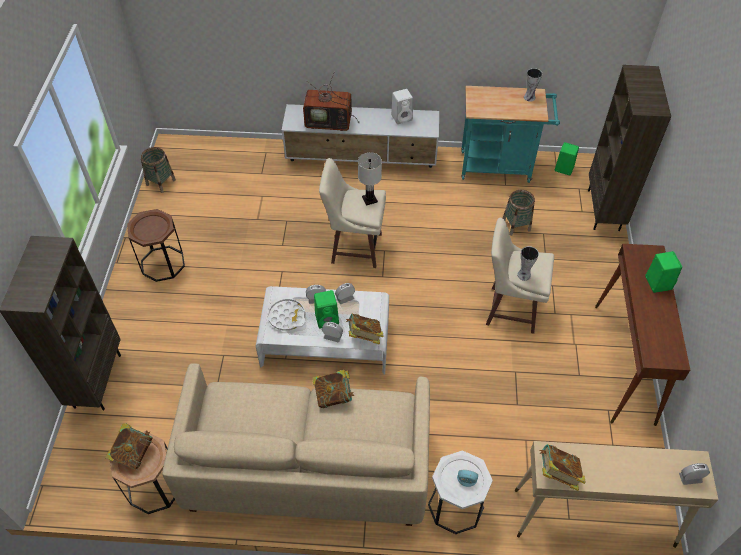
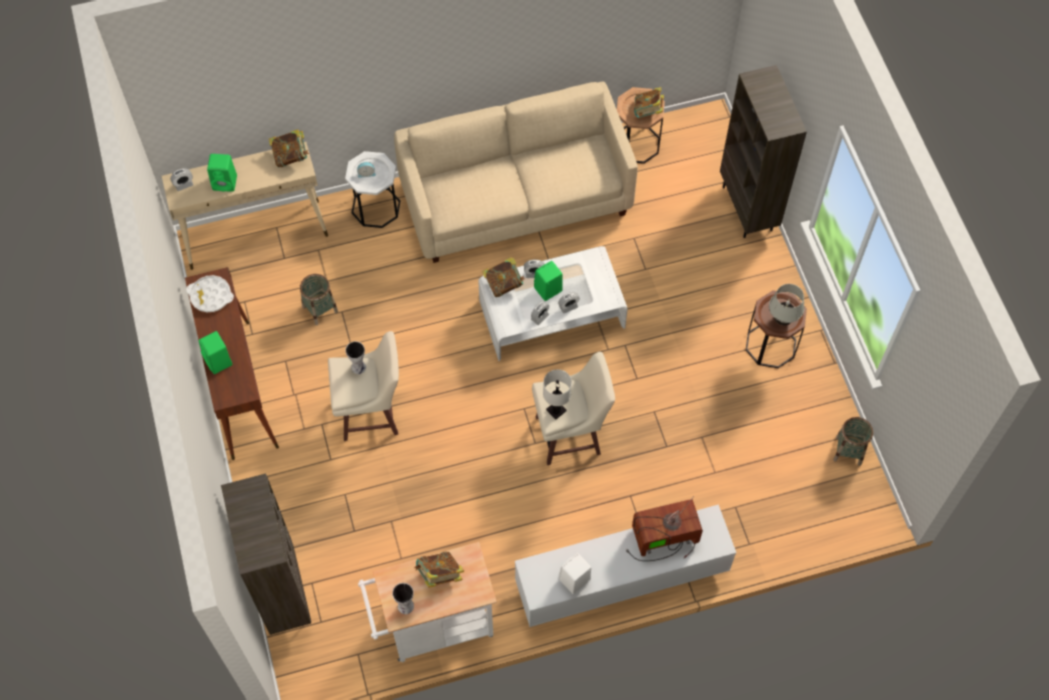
camera: 160 degrees right, 10 degrees up
(151, 224) = (782, 320): none -> white table lamp
(286, 316) = (588, 279): white tray -> white tray (211, 296)
(334, 395) = (504, 203): book -> book (439, 574)
(500, 166) = (433, 626): turquoise cart -> white cart
(516, 225) = (390, 532): basket -> basket (320, 309)
(563, 168) = (347, 652): green speaker -> green speaker (226, 182)

